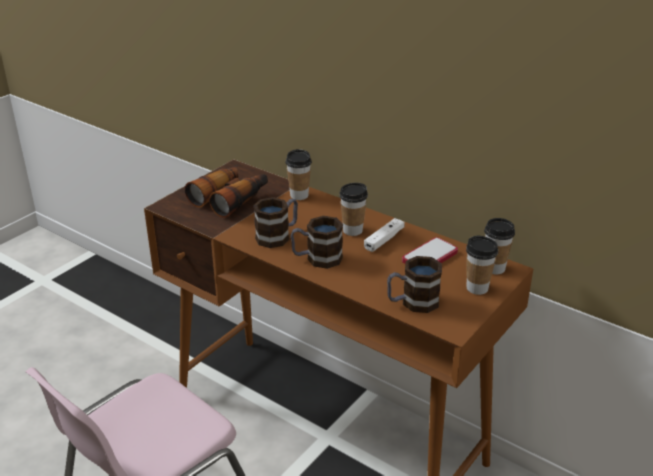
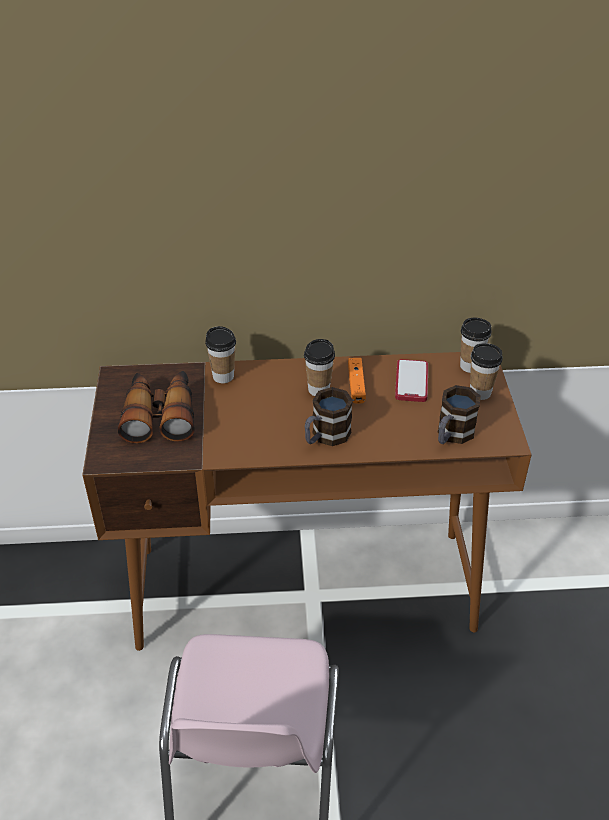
camera: 40 degrees left, 10 degrees up
(278, 236) = (261, 432): mug -> none
(384, 240) = (356, 385): white game controller -> orange game controller

